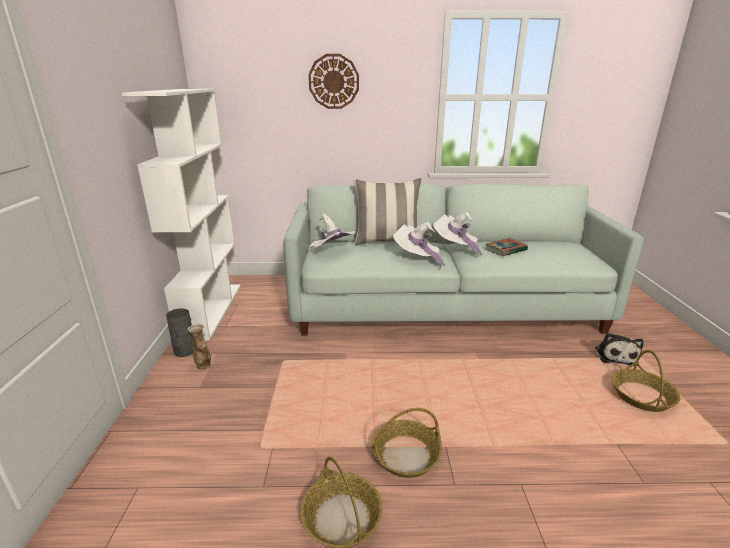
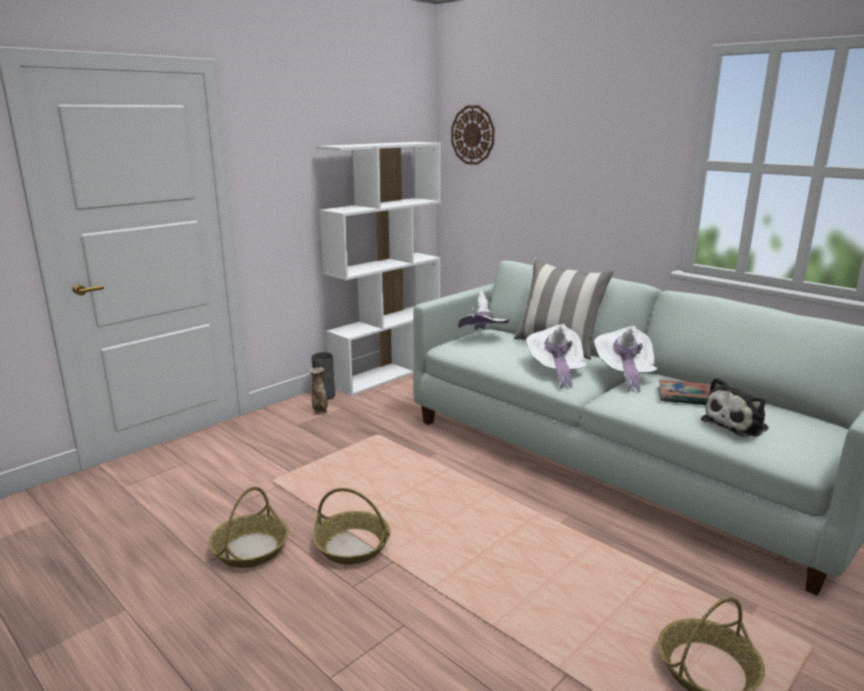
camera: 45 degrees right, 5 degrees down
(333, 81) = (568, 138): wall clock -> wall clock (473, 135)
(615, 355) = (768, 619): plush toy -> plush toy (737, 424)

